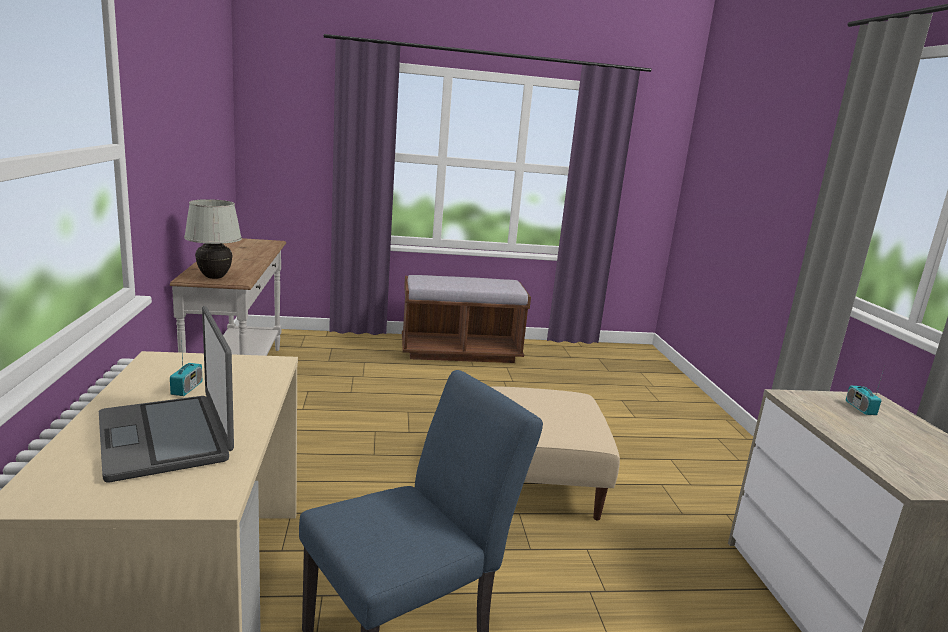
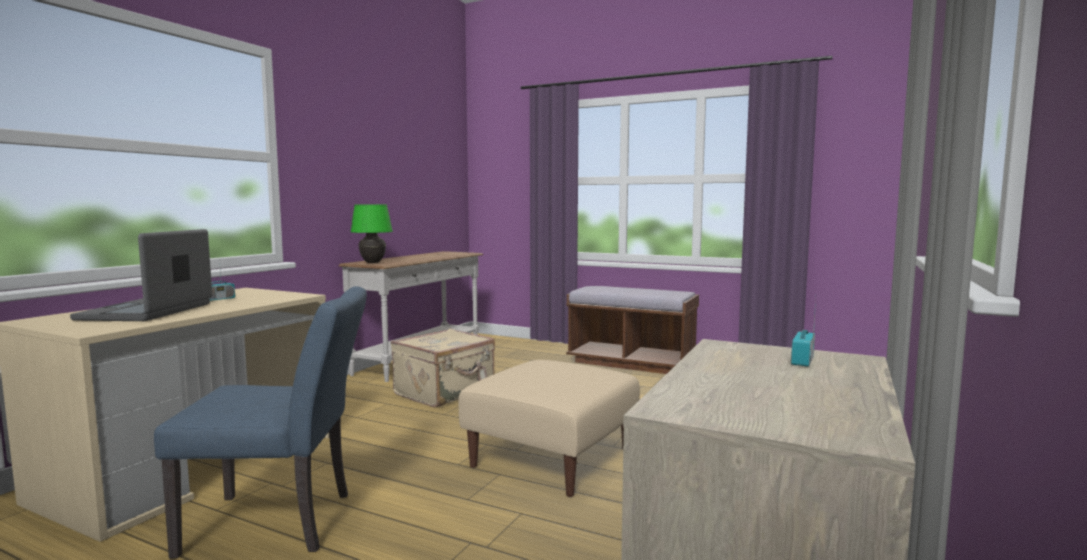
camera: 35 degrees right, 10 degrees down
(214, 277) = (373, 262): white table lamp -> green table lamp
(336, 424) = (446, 392): none -> beige suitcase

